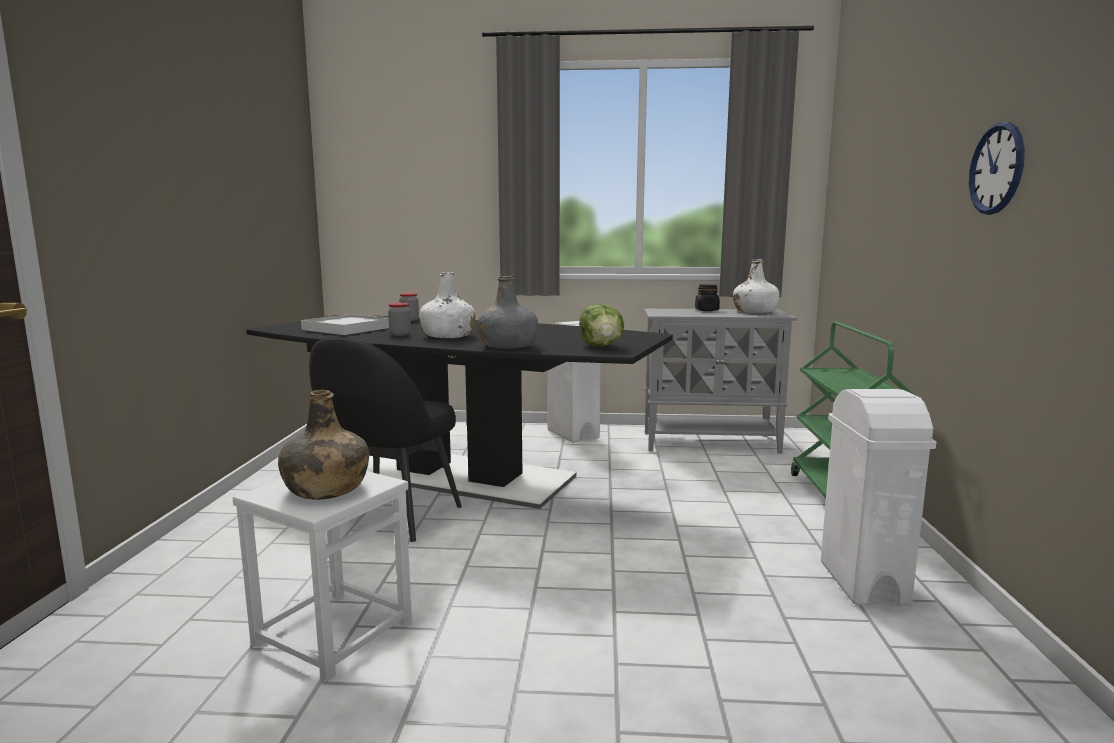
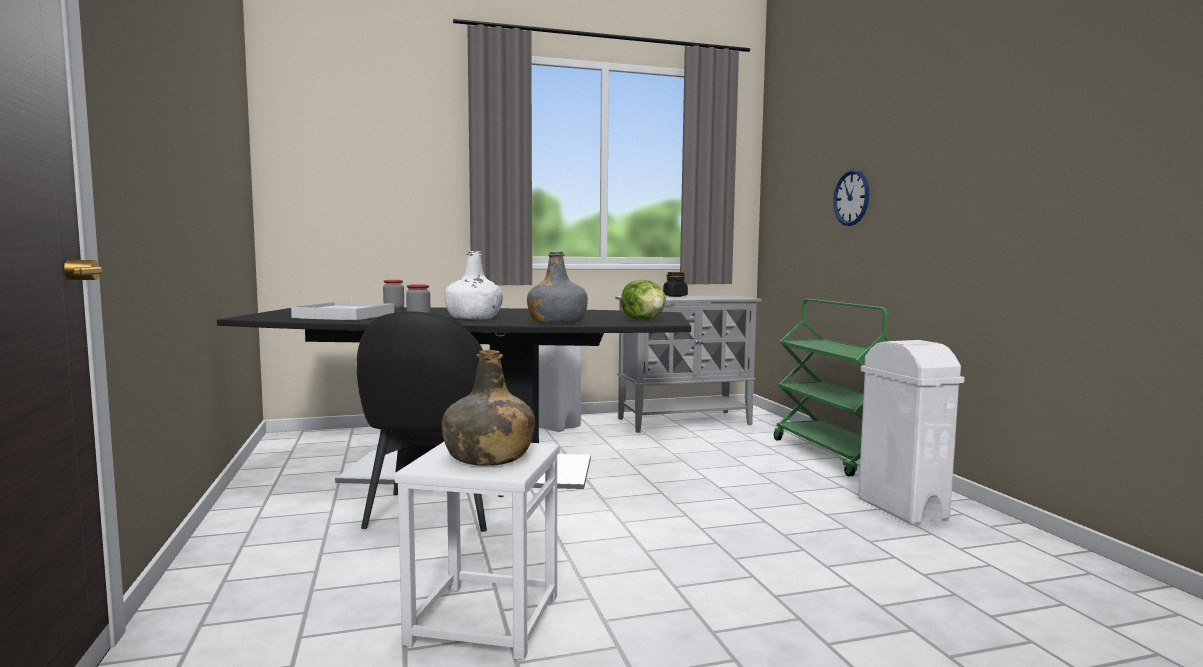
camera: 20 degrees left, 5 degrees down
(755, 312) = (718, 296): white bottle -> none
(996, 168) = (966, 164): wall clock -> wall clock (851, 197)

